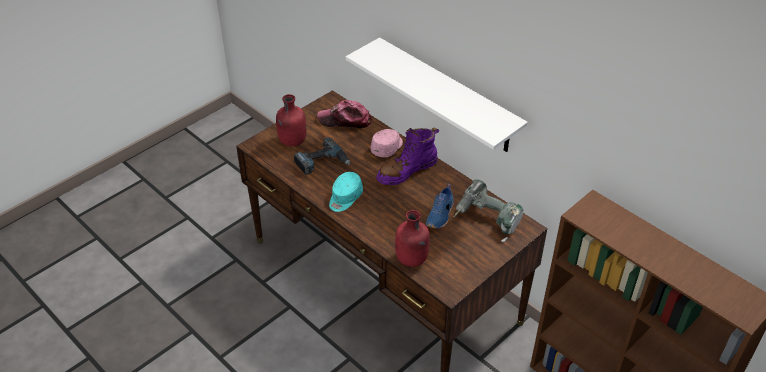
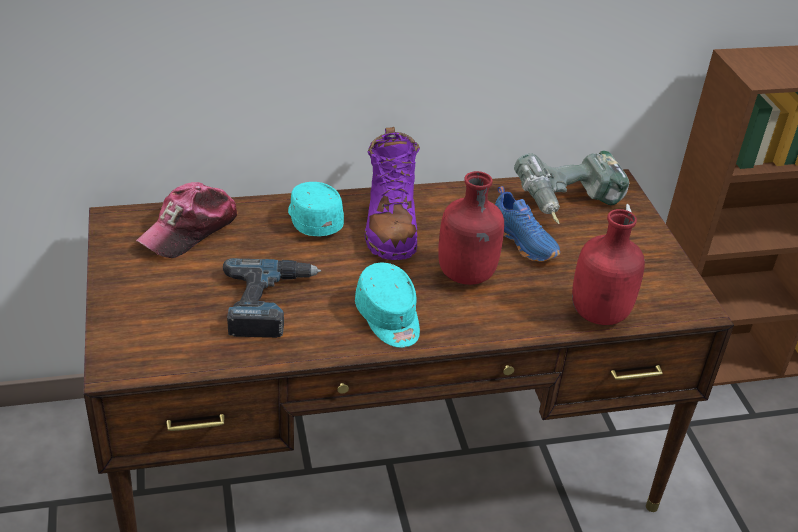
camera: 60 degrees left, 5 degrees down
(292, 141) = (167, 313): red bottle -> red bottle (466, 275)
(387, 147) = (313, 219): pink cap -> turquoise cap
(448, 96) = (402, 52): white shelf -> none

